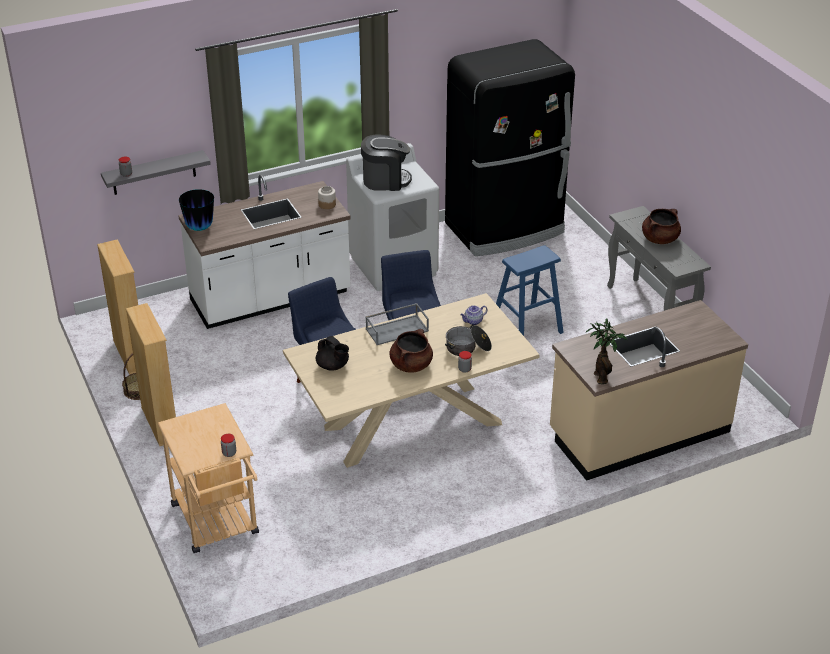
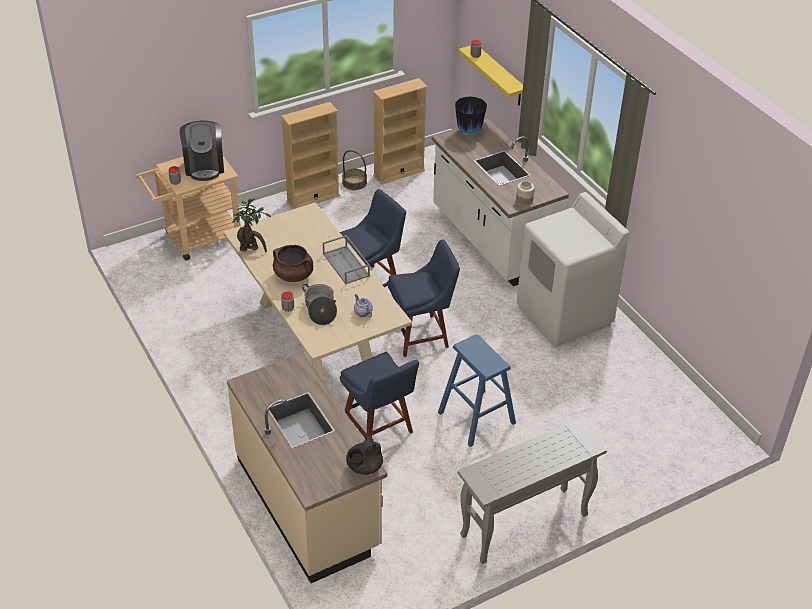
camera: 85 degrees right, 5 degrees up
(154, 173) = (500, 76): grey shelf -> yellow shelf
(333, 366) = (292, 230): black teapot -> black teapot (364, 467)
(385, 180) = (567, 227): coffee machine -> coffee machine (204, 166)
(506, 229) = (660, 400): black fridge -> none
(542, 385) = (379, 429): none -> blue chair
(601, 376) = (250, 385): potted plant -> potted plant (251, 249)
(660, 239) = (534, 461): brown cooking pot -> none

